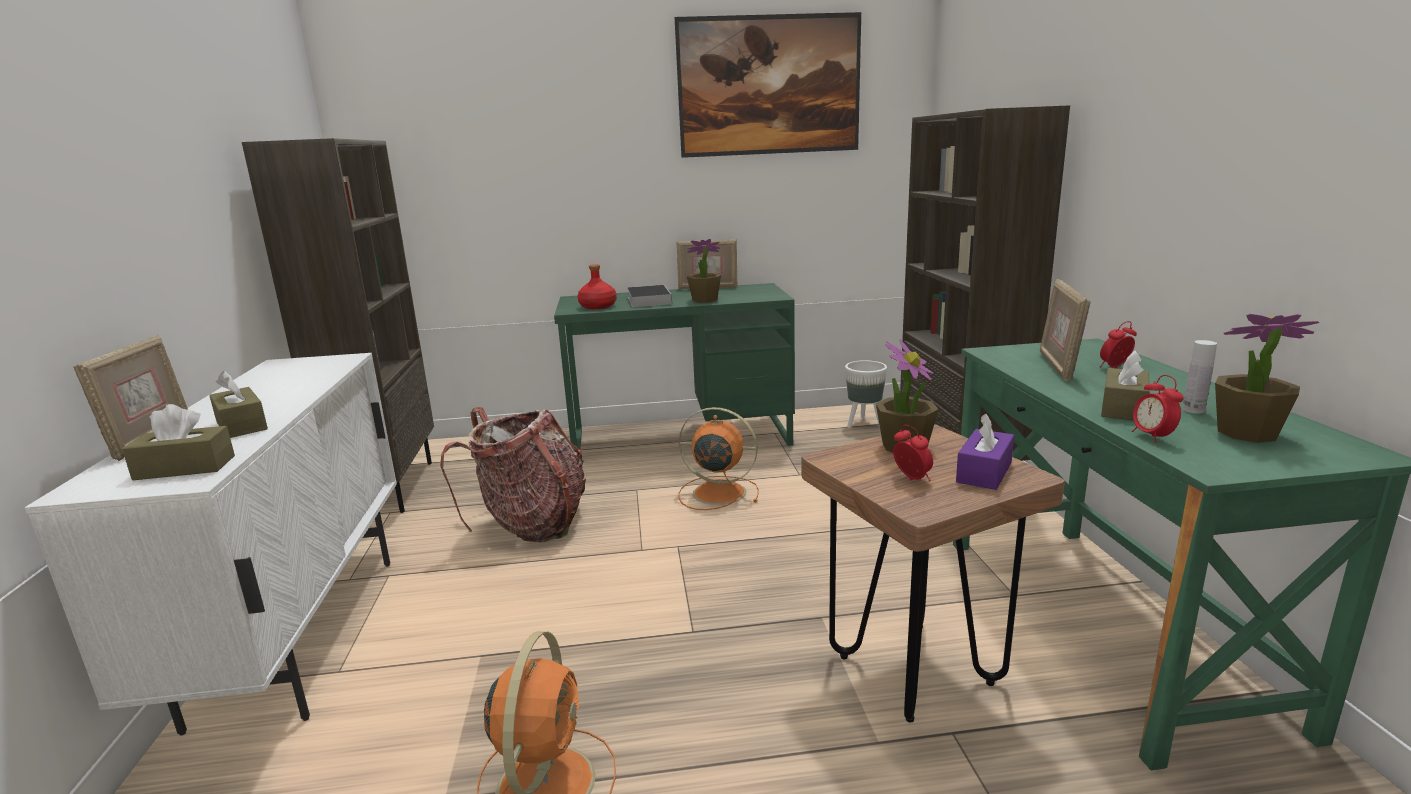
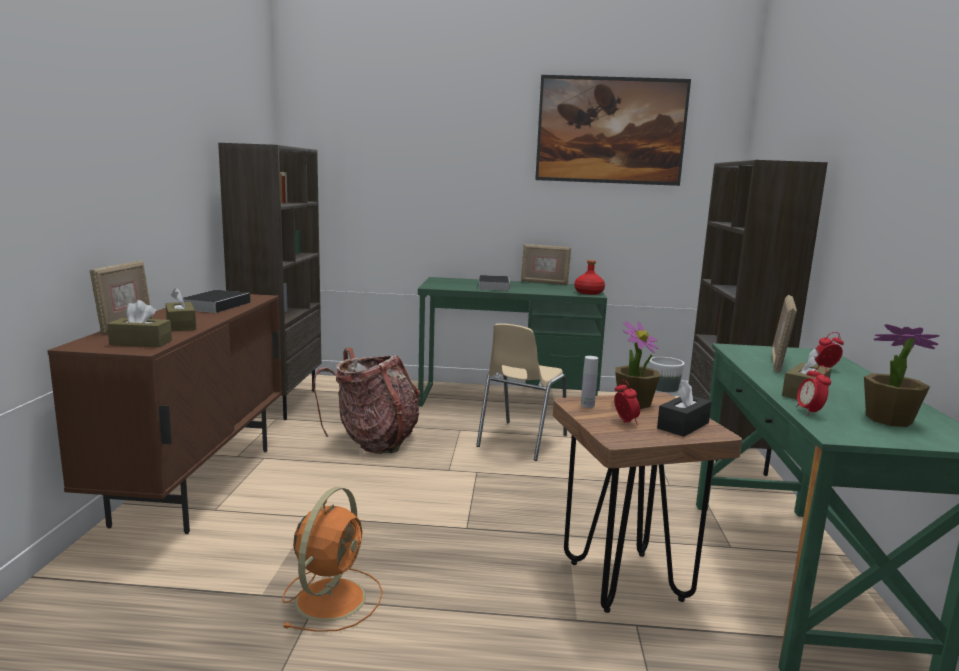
camera: 10 degrees right, 5 degrees down
(286, 381) = (217, 305): none -> book
(302, 635) = (197, 484): white cabinet -> brown cabinet
(598, 306) = (453, 286): red bottle -> red bottle (589, 293)
(704, 300) = (536, 290): potted plant -> none
(716, 492) = (520, 441): orange fan -> beige chair
(984, 472) = (683, 425): purple tissue box -> black tissue box
(1193, 410) = (861, 401): white bottle -> white bottle (587, 405)

